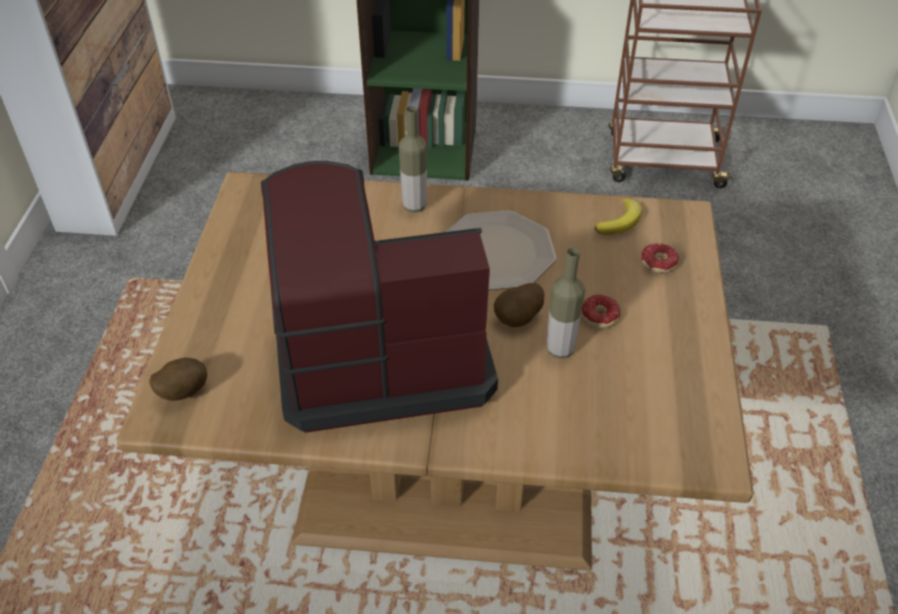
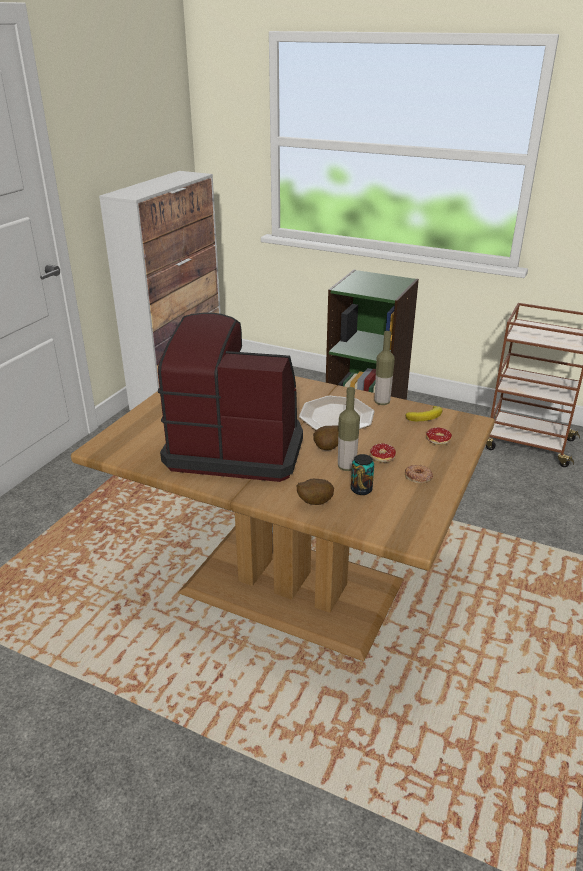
camera: 20 degrees right, 15 degrees down
(182, 392) = (117, 441): potato -> potato (314, 502)
(414, 206) = (300, 388): bottle -> bottle (382, 402)
(601, 388) = (361, 489): none -> can
(665, 341) = (418, 477): none -> donut

